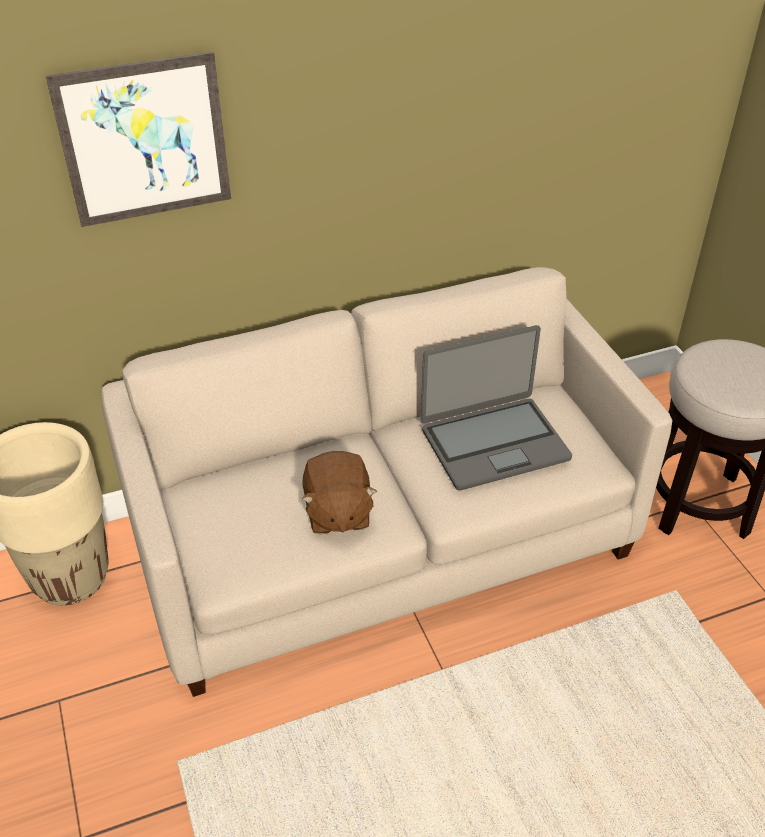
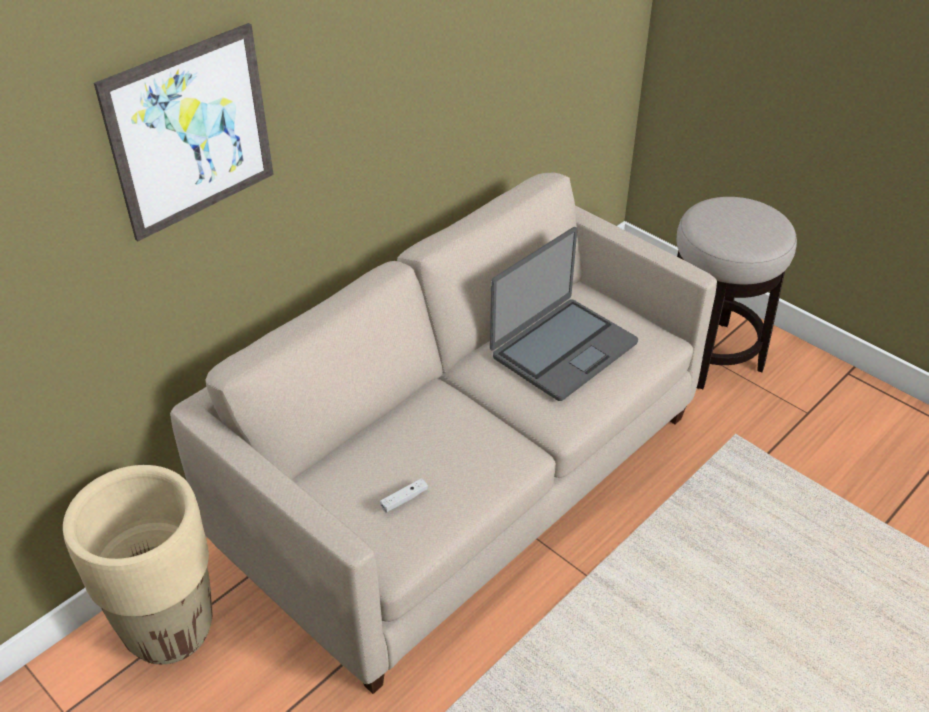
camera: 25 degrees left, 0 degrees up
(260, 529) = (404, 499): none -> white game controller
(337, 513) = (465, 458): brown plush toy -> none

